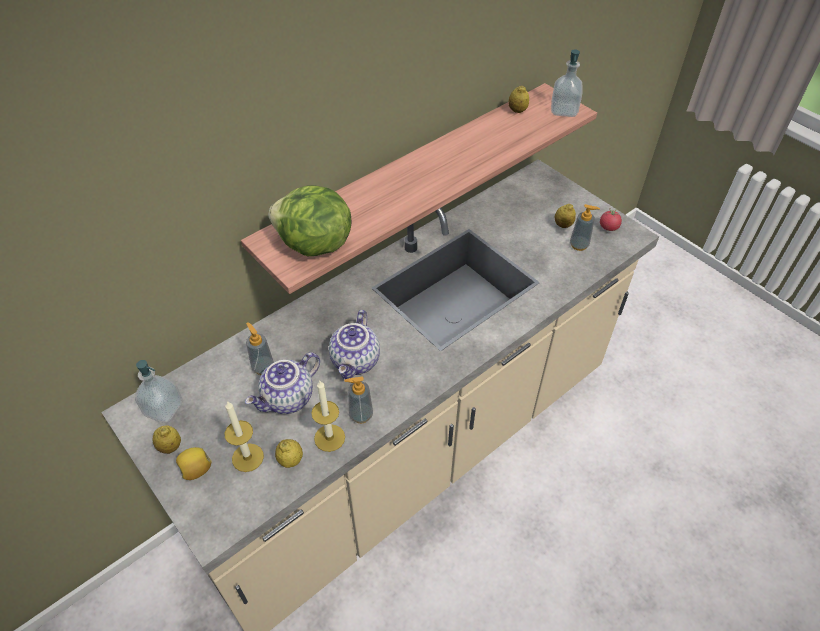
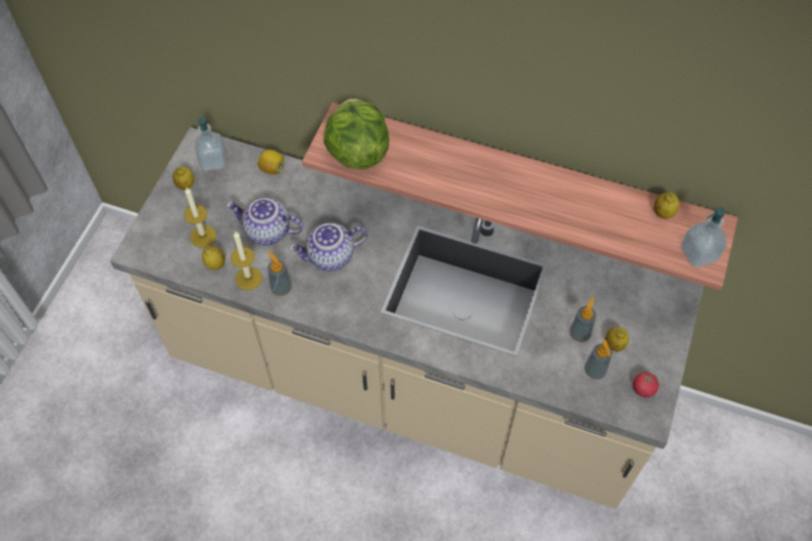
camera: 60 degrees right, 10 degrees up
(196, 470) = (176, 212): lemon -> lemon (272, 168)
(263, 367) = (286, 198): soap dispenser -> soap dispenser (579, 333)

